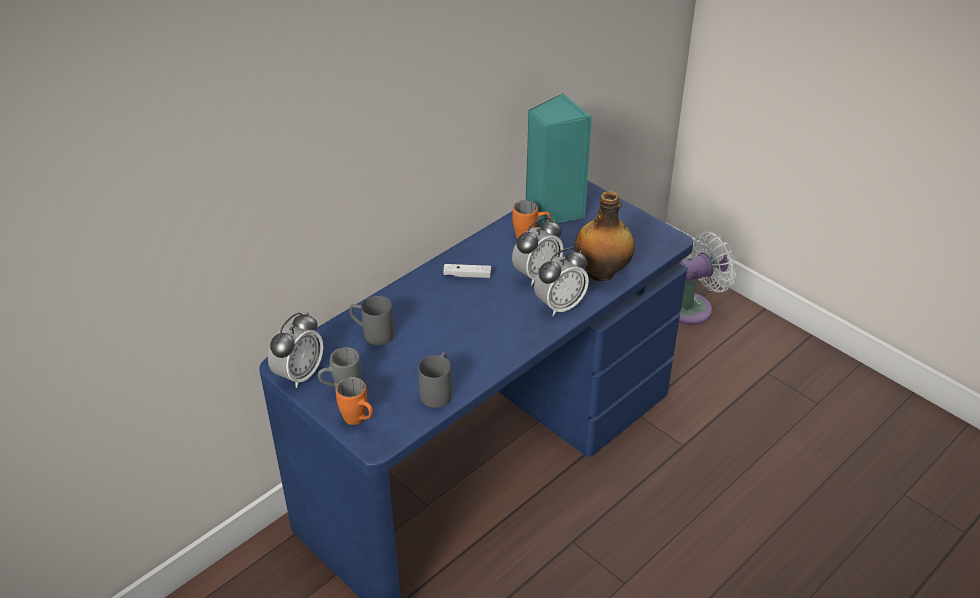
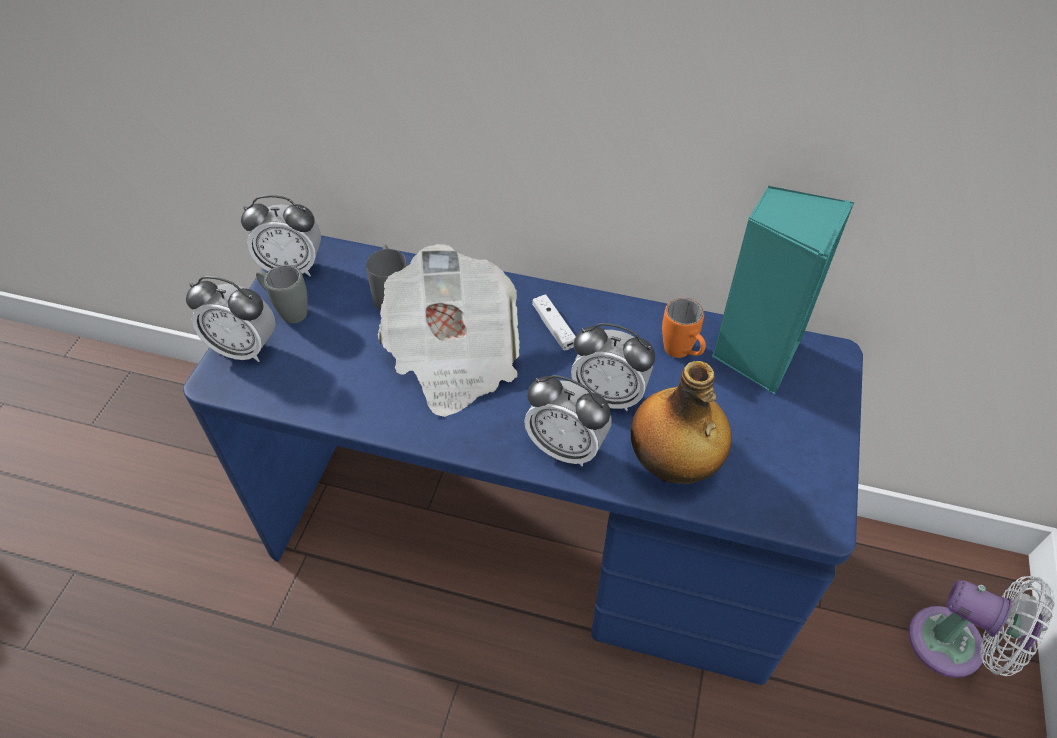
camera: 60 degrees right, 10 degrees up
(359, 421) = (244, 348): orange mug -> alarm clock
(438, 391) = (329, 395): grey mug -> none
(453, 325) = (453, 356): none -> newspaper

